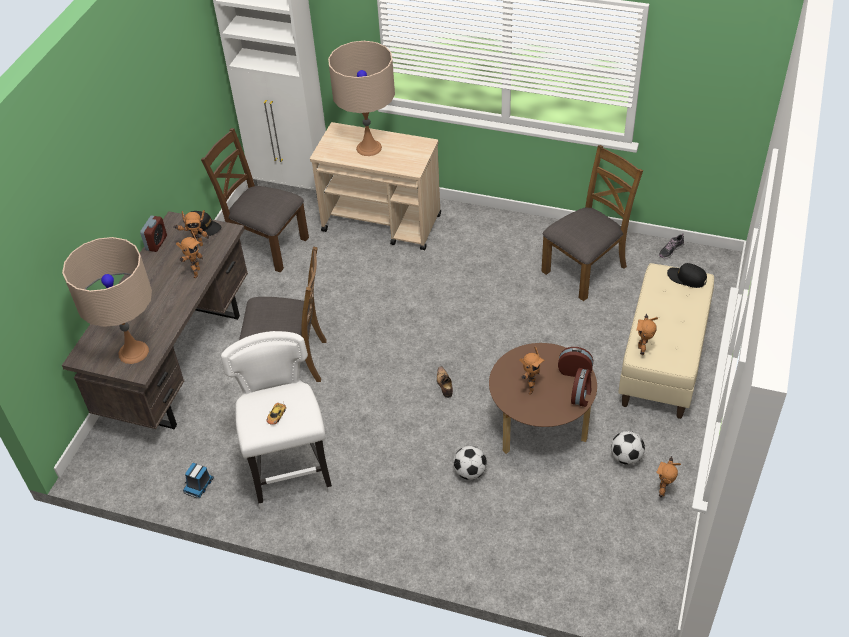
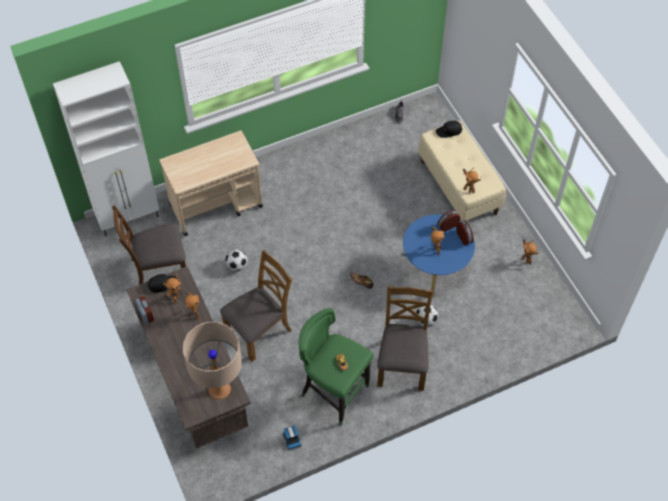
camera: 45 degrees left, 10 degrees up
(291, 471) = (333, 392): white stool -> green stool
(369, 148) = (205, 162): beige table lamp -> none
(540, 427) = (435, 269): brown coffee table -> blue coffee table
(585, 269) = (365, 157): brown chair -> brown chair (402, 363)
(626, 457) = (492, 255): football -> football (237, 266)

